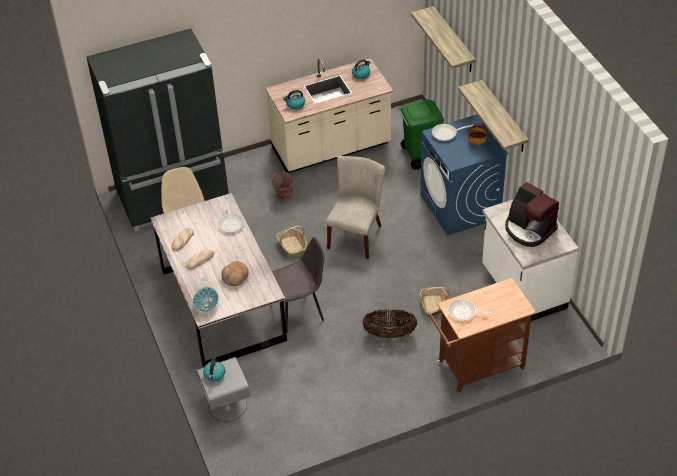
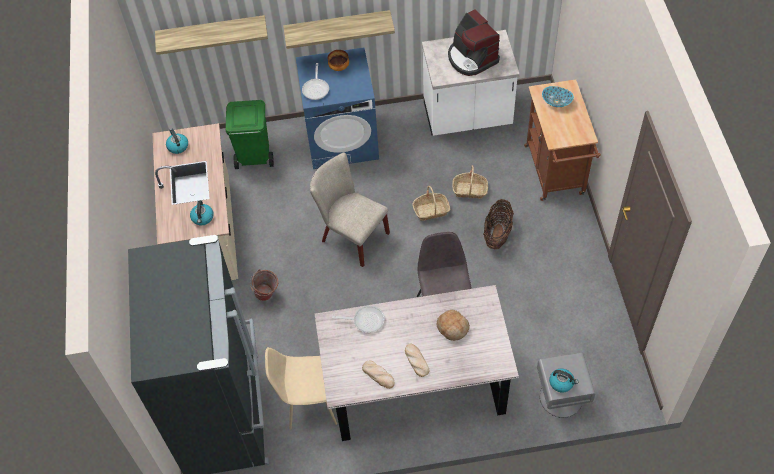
camera: 75 degrees left, 10 degrees up
(206, 305) = (489, 363): bowl -> bowl (556, 101)
(292, 246) = (348, 299): basket -> basket (431, 210)
(464, 312) = (566, 131): frying pan -> none
(529, 229) = (471, 58): coffee machine -> coffee machine turned 90 degrees clockwise

